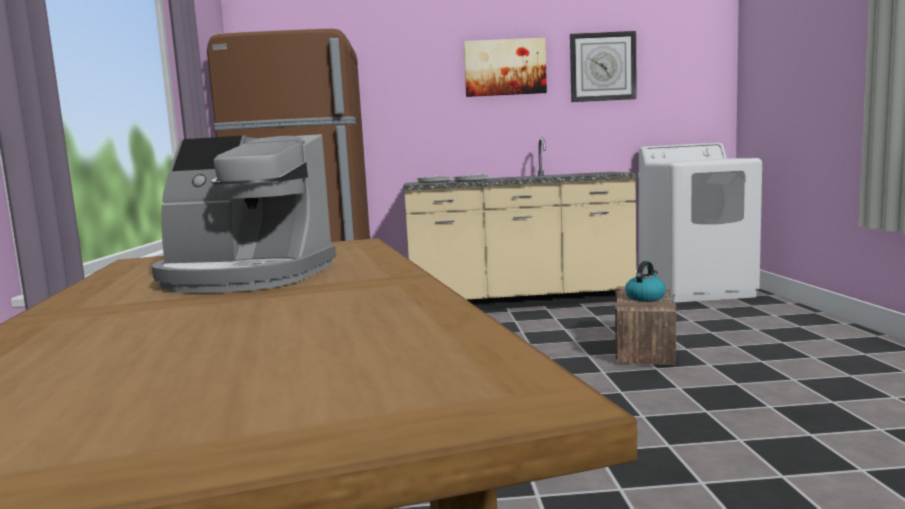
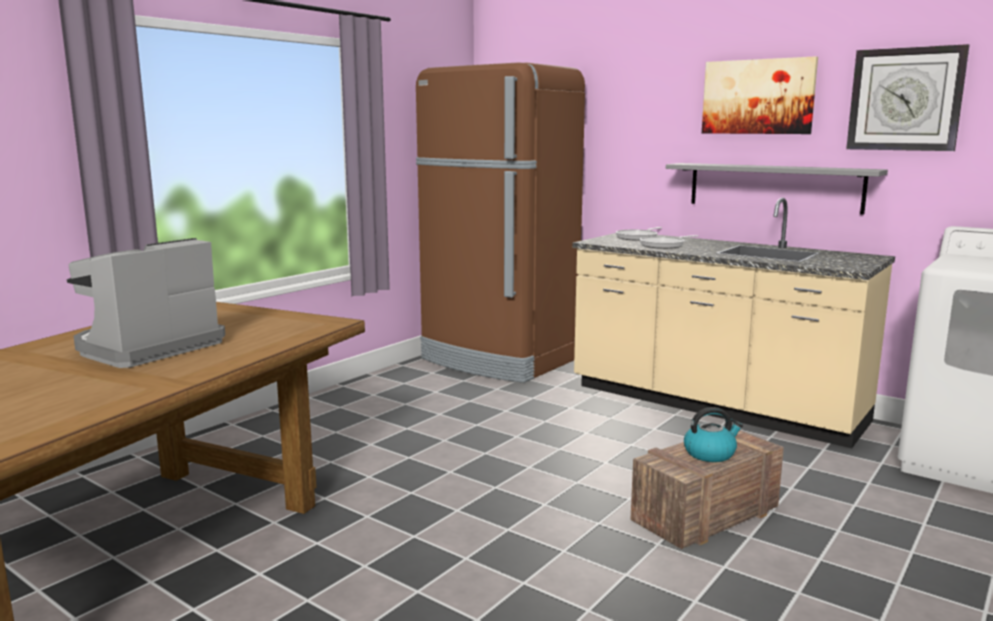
camera: 40 degrees right, 5 degrees up
(245, 277) = (147, 348): coffee machine -> coffee machine turned 75 degrees clockwise
(524, 133) = (774, 187): none -> grey shelf

